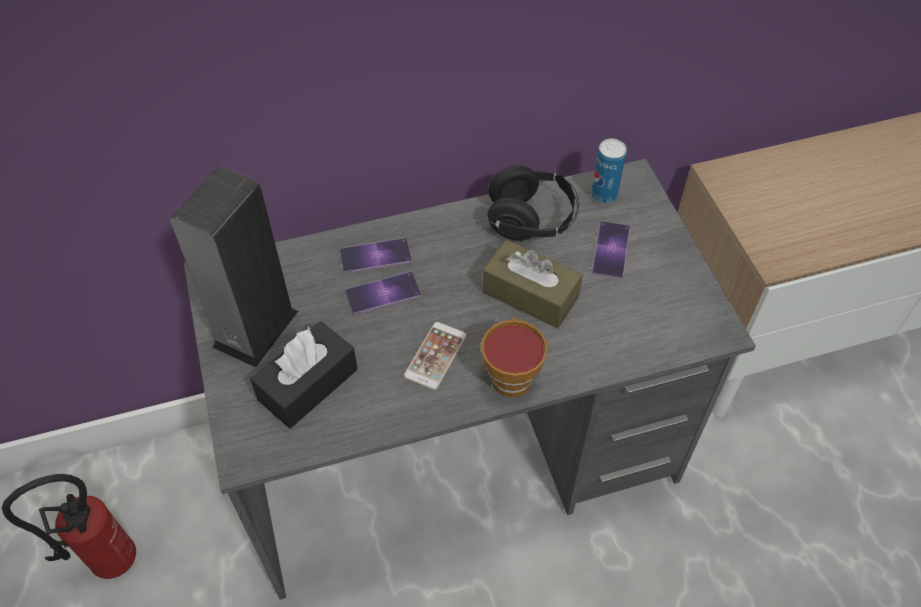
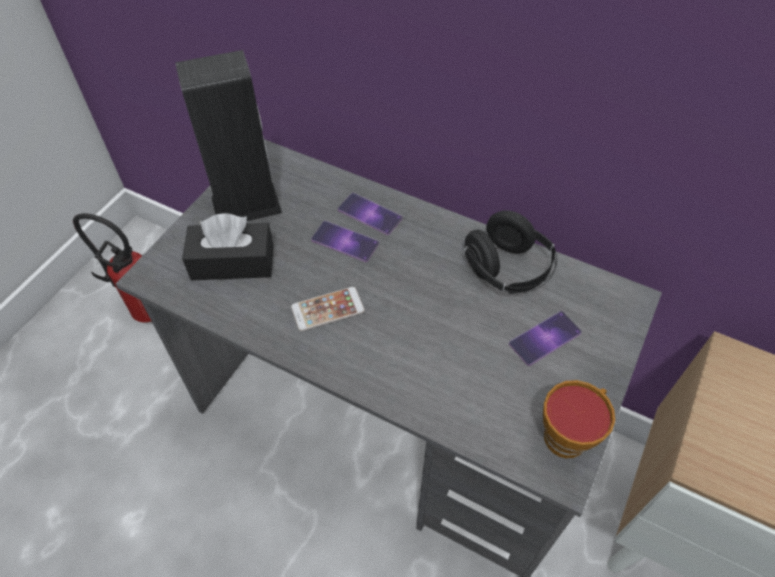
camera: 45 degrees right, 0 degrees up
(510, 374) = (360, 364): cup -> cup (568, 434)
(530, 294) = (442, 321): brown tissue box -> none
(604, 194) = (590, 293): can -> none

